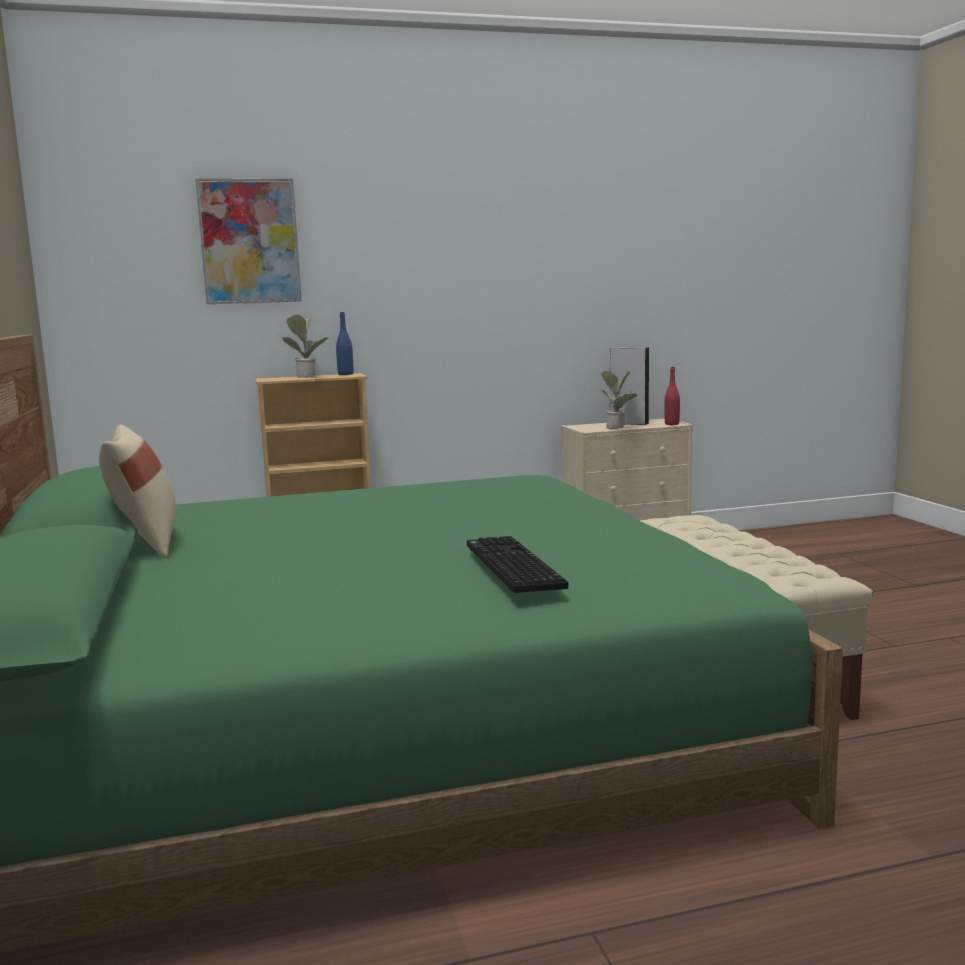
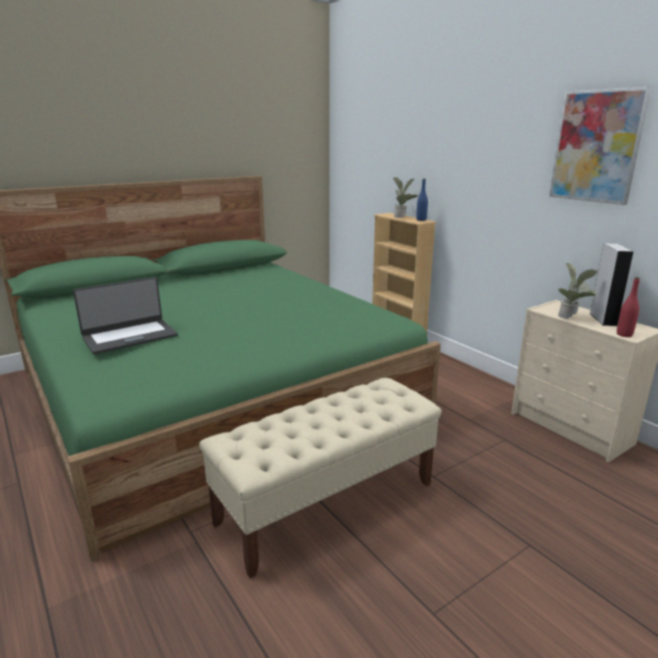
camera: 70 degrees right, 10 degrees up
(146, 544) = (200, 277): beige pillow -> none
(249, 241) = (399, 128): picture -> picture (596, 146)
(510, 566) = (129, 336): keyboard -> laptop

